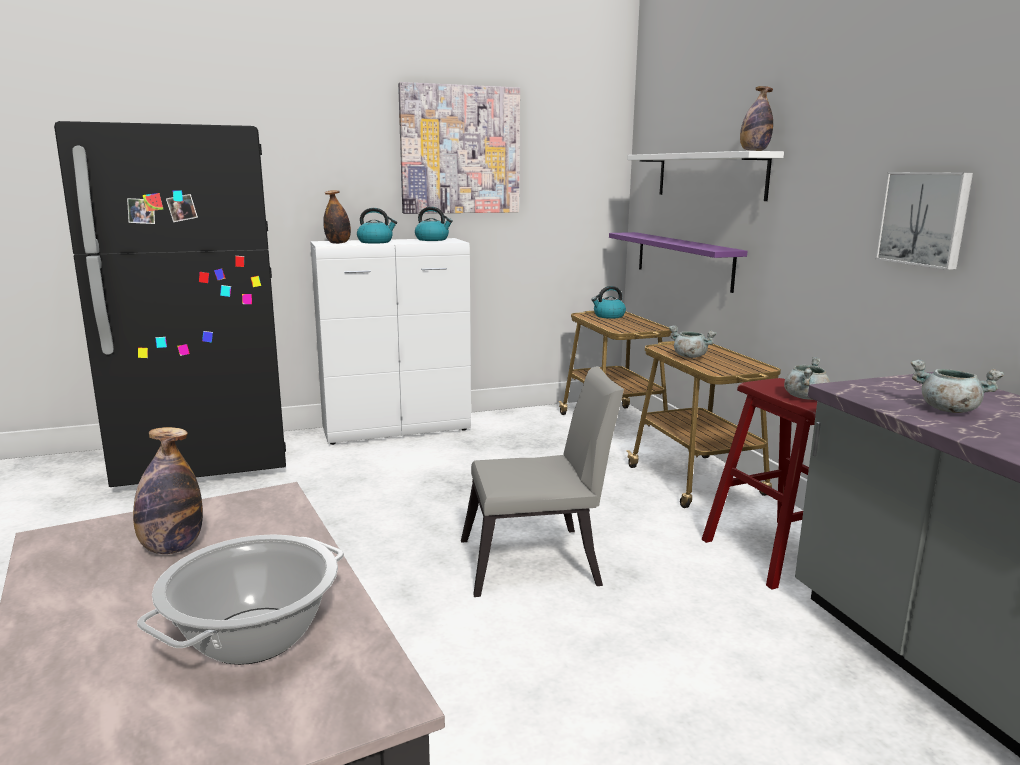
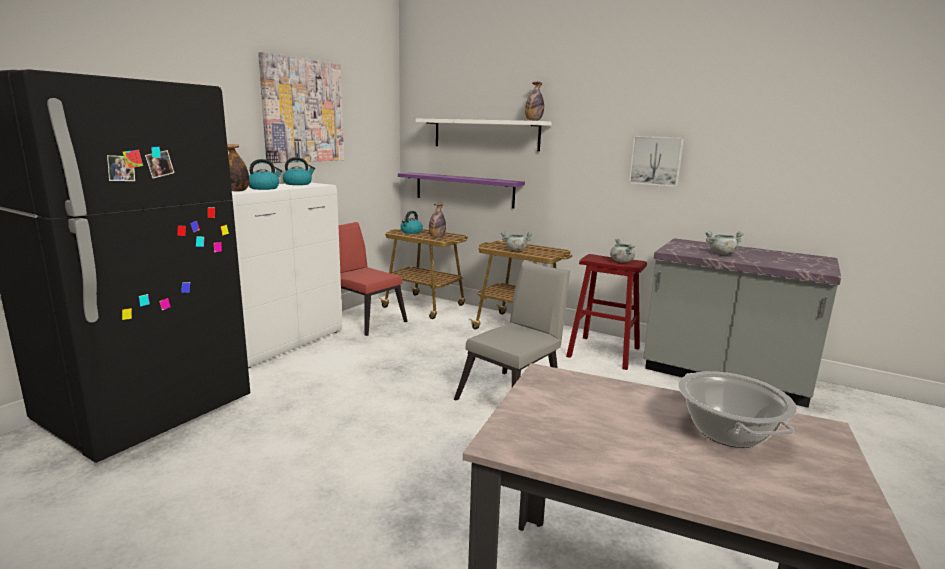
camera: 40 degrees left, 0 degrees up
(172, 548) = (578, 417): bottle -> bottle (437, 237)
(516, 423) = (364, 320): none -> red chair

